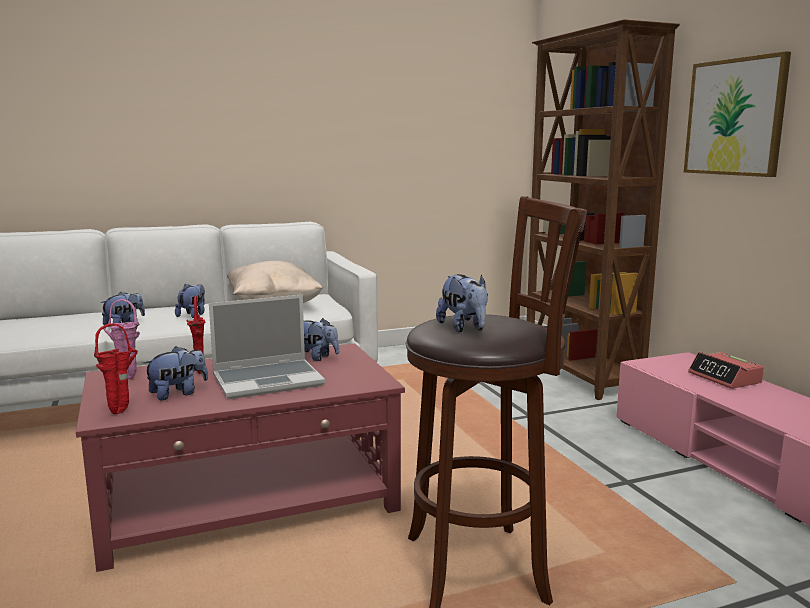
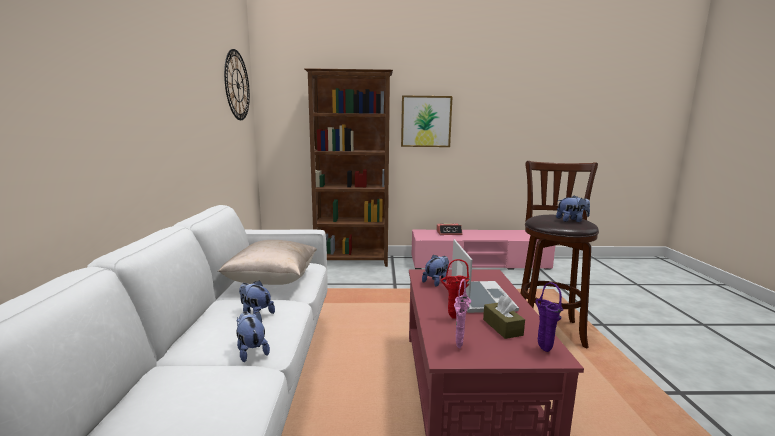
camera: 70 degrees left, 0 degrees up
(121, 412) = (542, 349): red vase -> purple vase
(178, 393) = (502, 327): plush toy -> brown tissue box
(473, 79) = (237, 85): none -> wall clock

